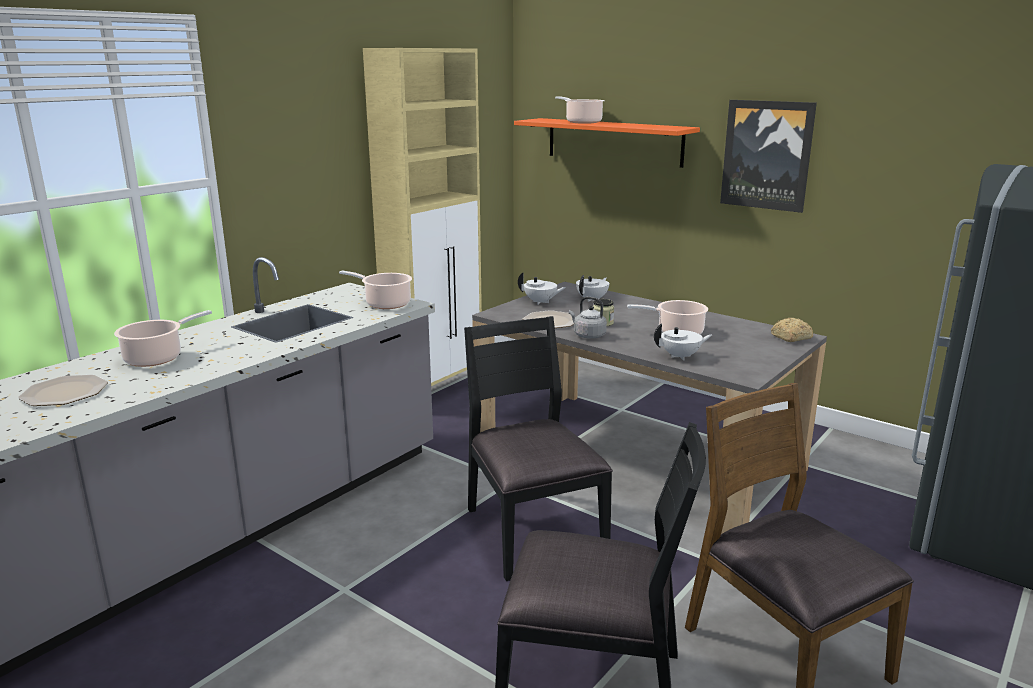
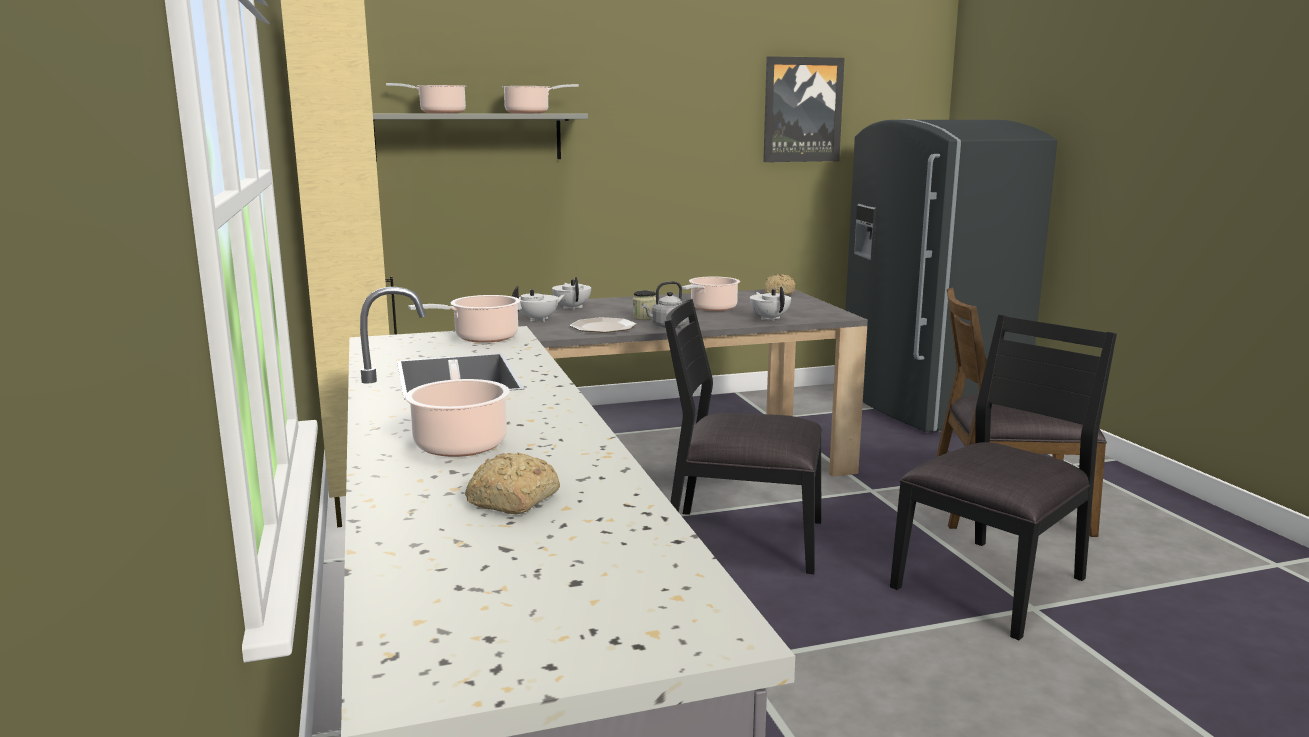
camera: 55 degrees left, 5 degrees down
(64, 392) = (511, 501): plate -> bread
(613, 142) = (468, 137): orange shelf -> grey shelf
(646, 126) = (530, 113): none -> cooking pot
(681, 356) = (769, 318): white teapot -> white teapot turned 45 degrees counterclockwise
(767, 155) = (649, 137): picture -> picture (802, 110)

